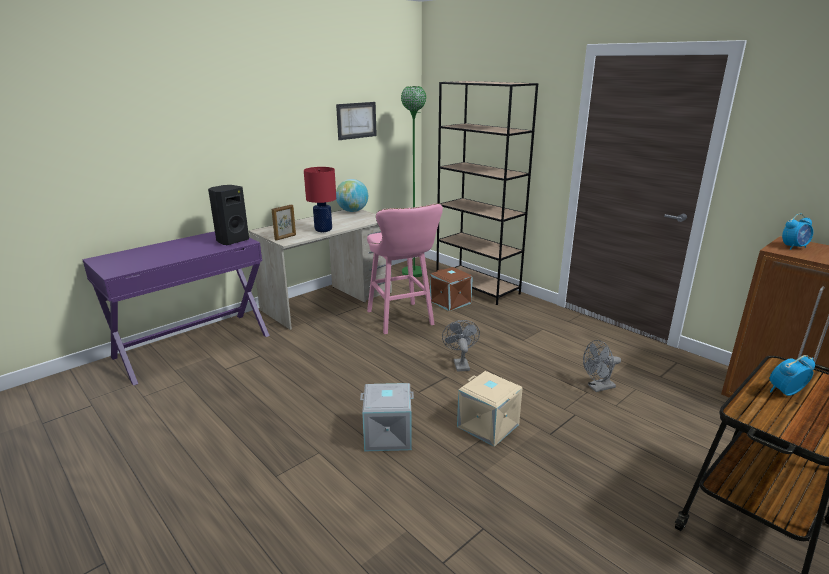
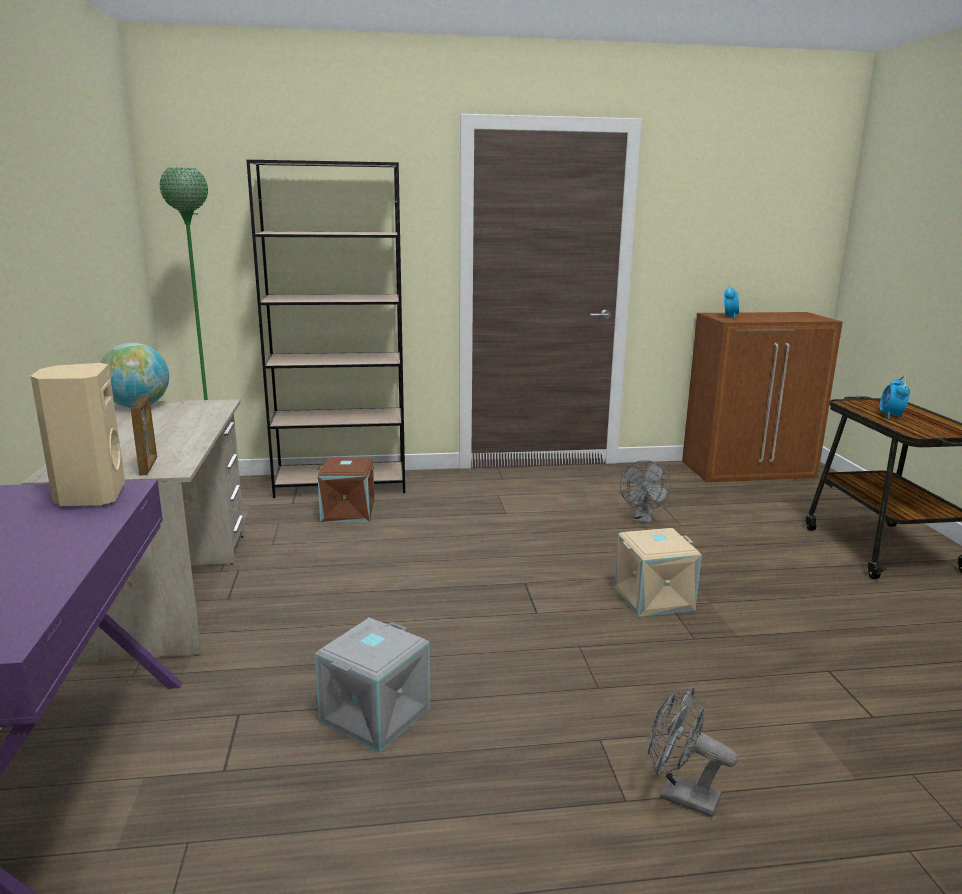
camera: 55 degrees left, 5 degrees down
(232, 241) = (89, 496): black speaker -> beige speaker
(323, 231) = (185, 440): red table lamp -> none
(356, 120) = (94, 230): picture -> none
(387, 436) = (612, 669): grey storage box -> grey storage box (376, 716)
(403, 321) = (343, 558): pink stool -> none
(460, 363) = (507, 564): grey fan -> grey fan (679, 795)

